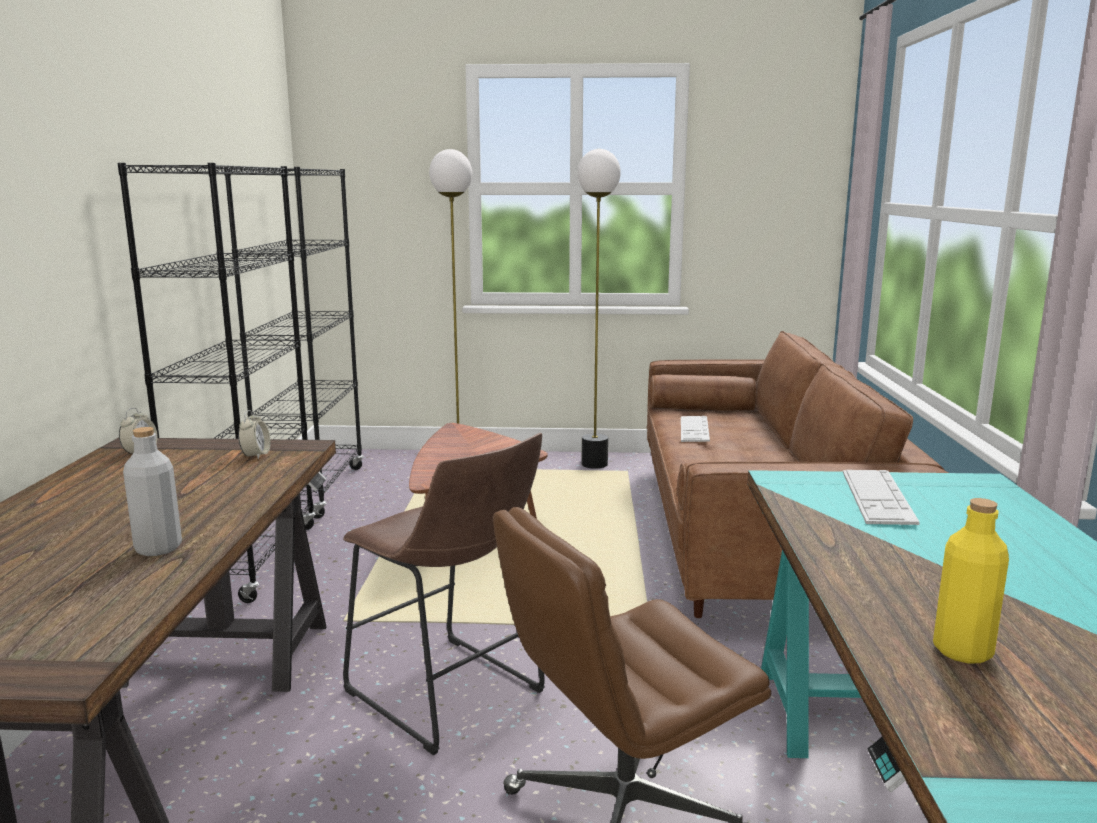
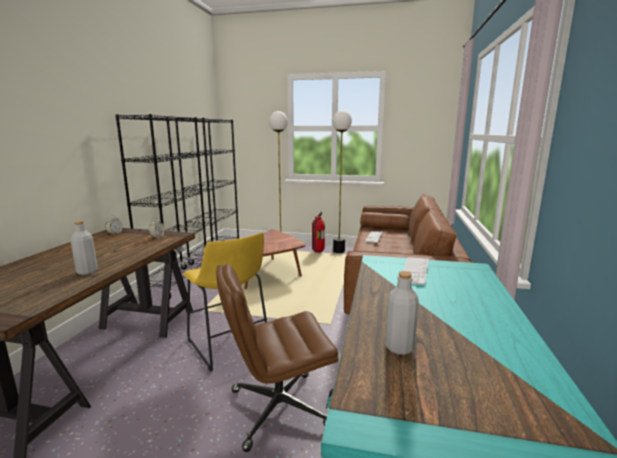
camera: 10 degrees right, 0 degrees up
(450, 696) = (229, 346): brown stool -> yellow stool
(548, 469) = (317, 252): none -> fire extinguisher
(962, 651) = (399, 347): yellow bottle -> grey bottle

